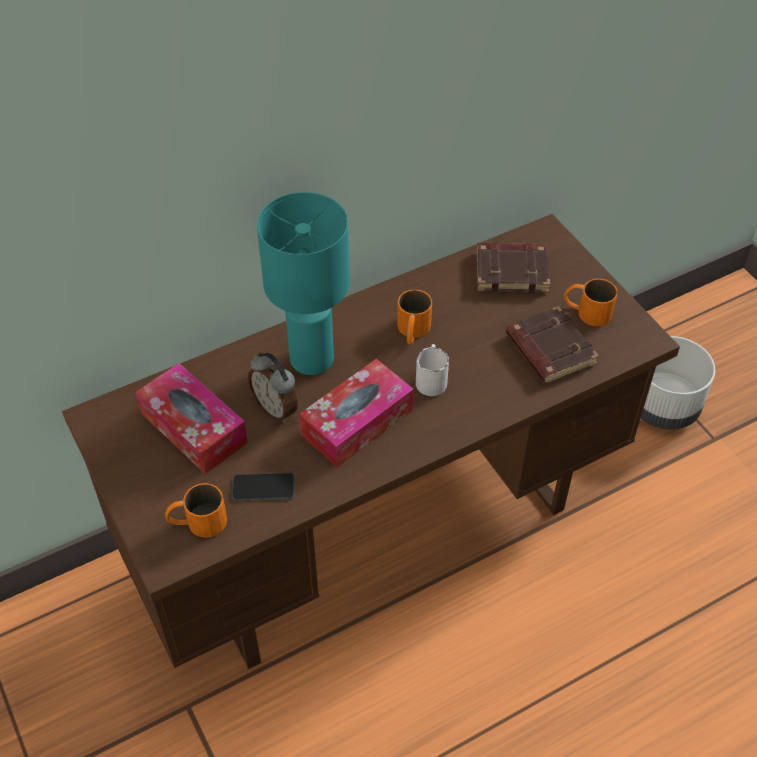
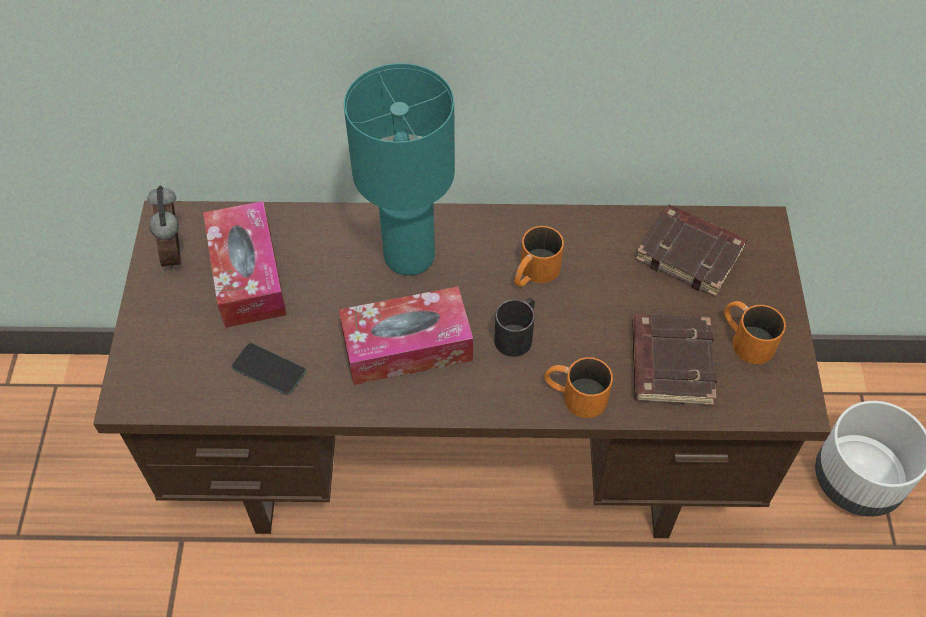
camera: 30 degrees right, 5 degrees up
(197, 522) = (184, 373): orange mug -> orange mug (574, 395)
(276, 409) = (338, 292): alarm clock -> alarm clock (176, 252)
(431, 378) = (517, 334): white mug -> black mug

